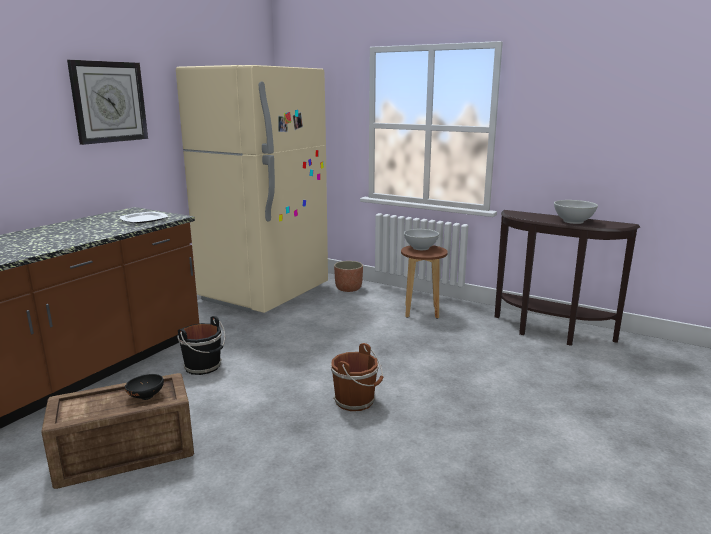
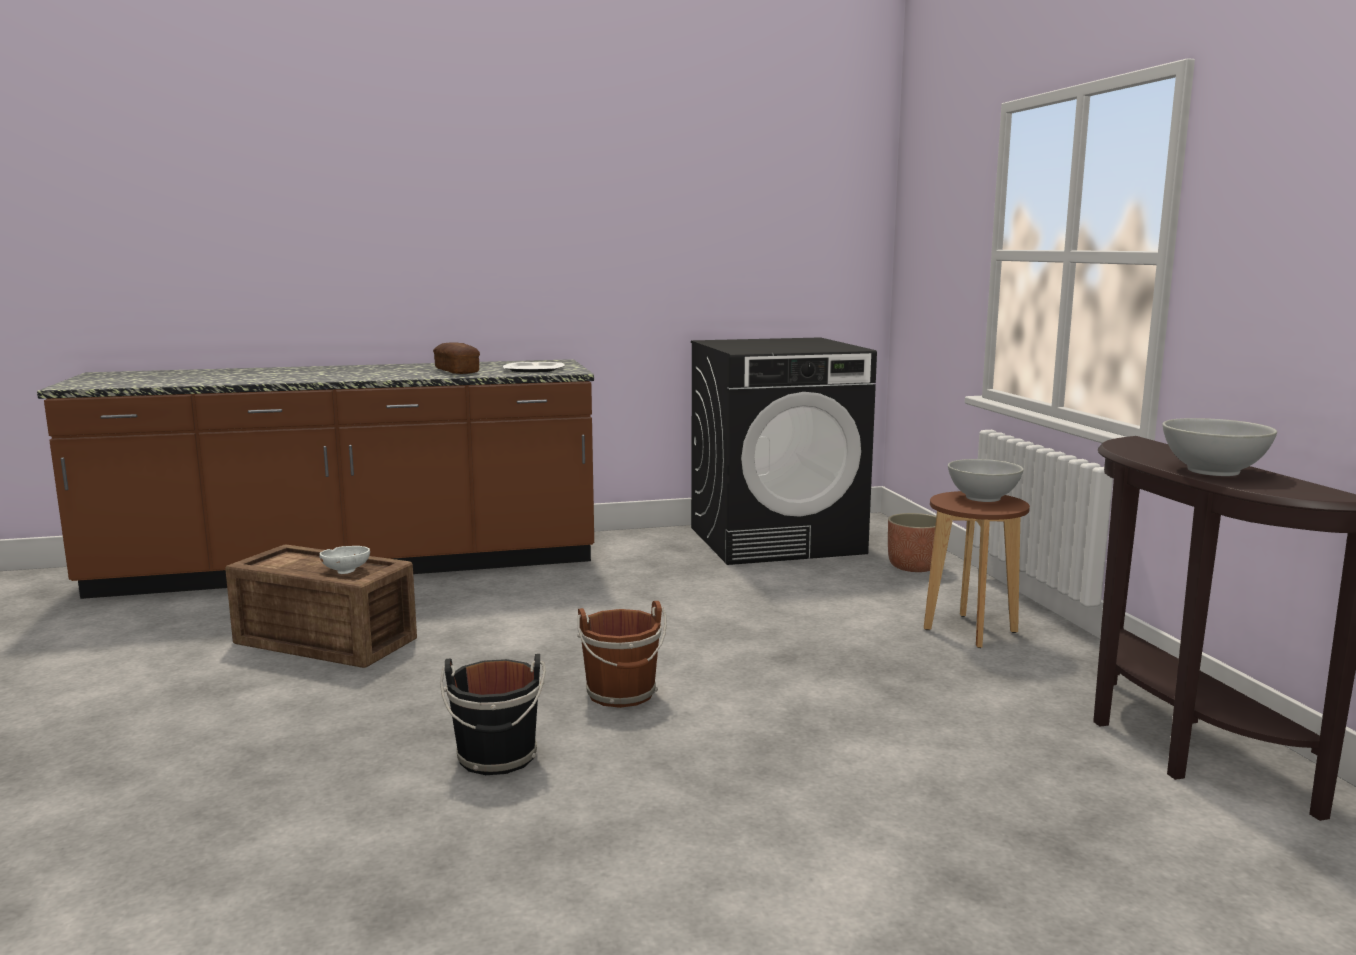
camera: 45 degrees right, 5 degrees down
(95, 230) = (457, 371): none -> bread
(109, 102) = (554, 209): wall clock -> none
(145, 396) = (346, 571): black bowl -> white bowl
(204, 367) = (539, 595): black bucket -> black bucket (497, 758)
(265, 293) = (776, 540): beige fridge -> black washing machine

